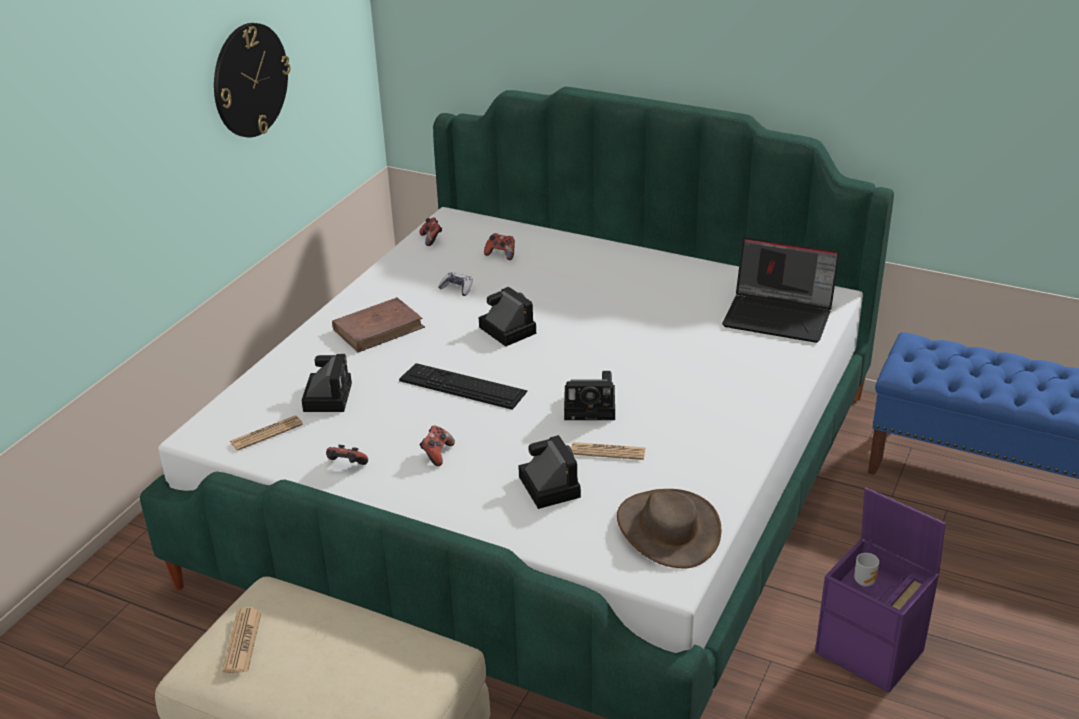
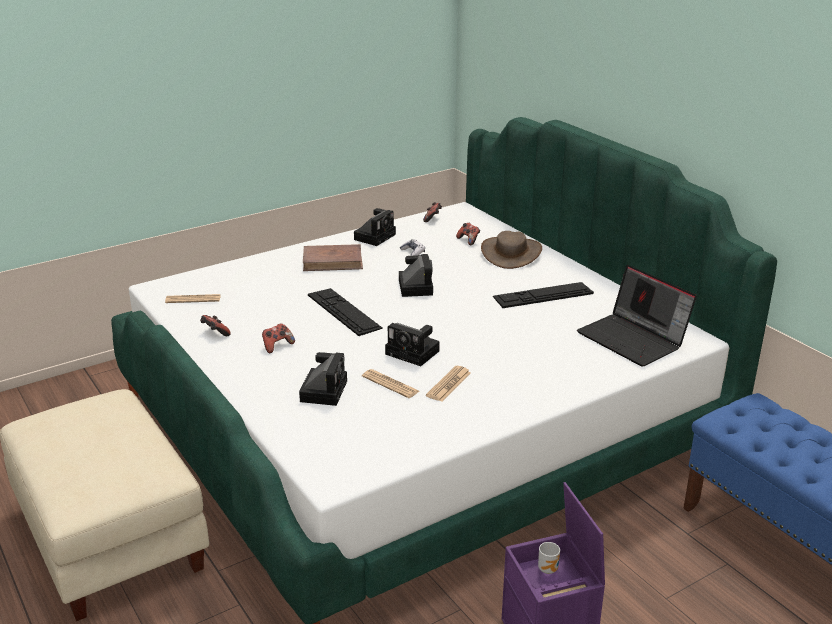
camera: 30 degrees right, 5 degrees down
(242, 641) = (65, 417): newspaper -> newspaper (448, 384)
(250, 80) = (317, 64): wall clock -> none
(327, 396) = (254, 290): camera -> camera (375, 236)
(646, 295) = (543, 295): none -> keyboard
(668, 529) = (371, 449): brown hat -> brown hat (511, 253)

